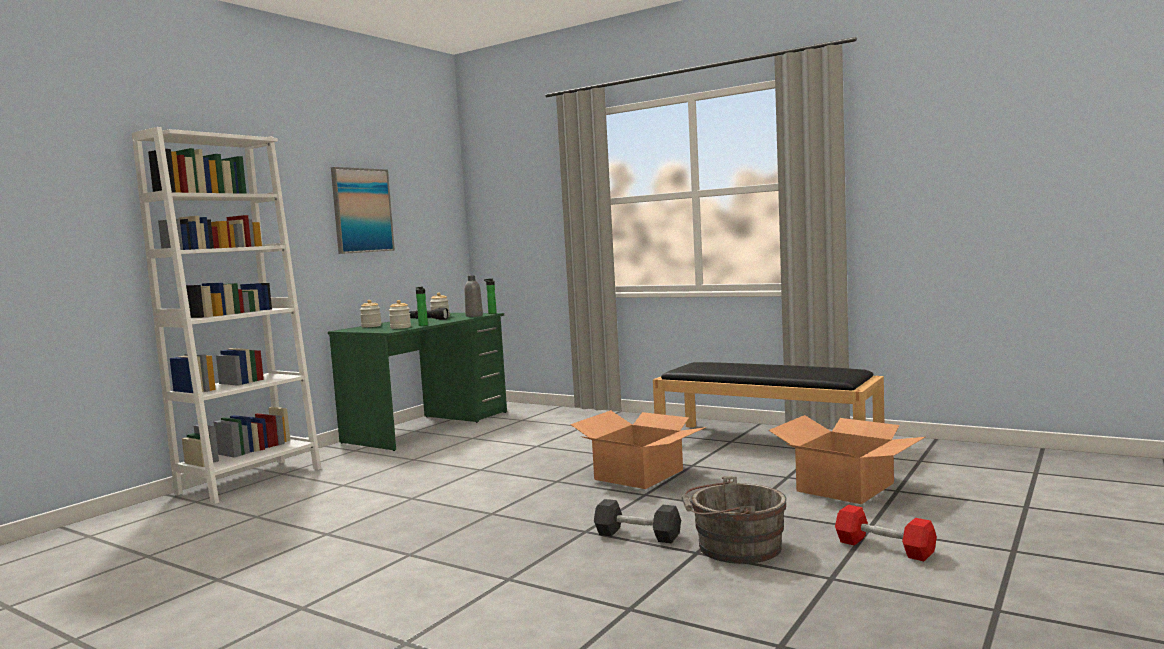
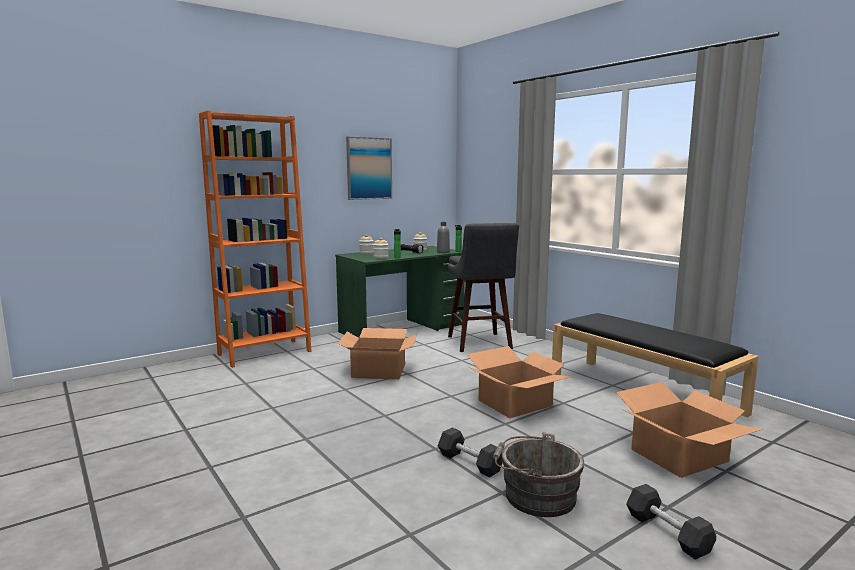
camera: 20 degrees right, 5 degrees up
(250, 480) = (264, 353): white bookcase -> orange bookcase
(439, 472) = (378, 370): none -> cardboard box
(545, 427) = (480, 343): none -> grey stool
(884, 548) = (667, 533): red dumbbell -> black dumbbell

